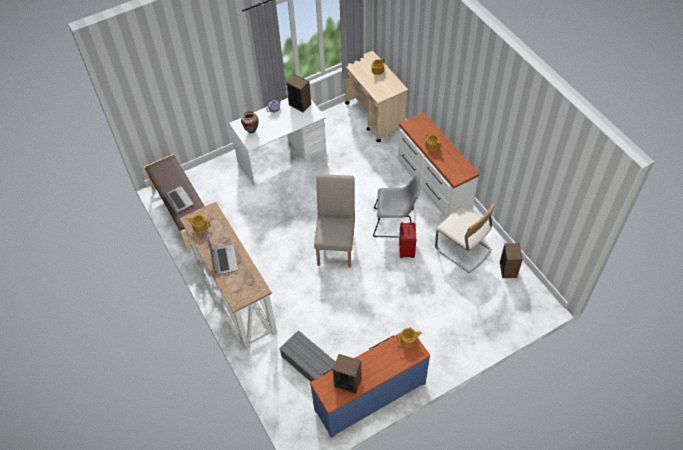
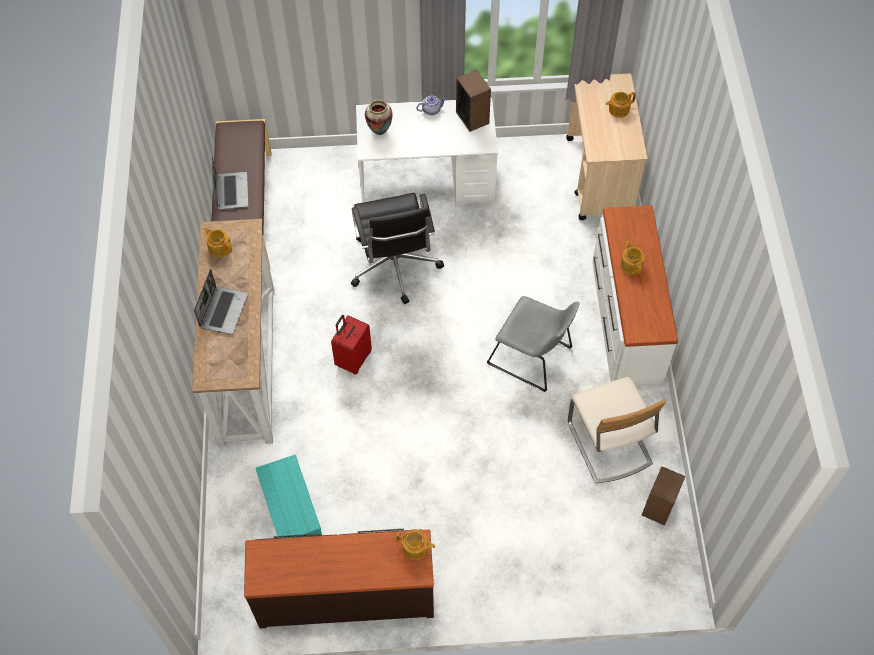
camera: 25 degrees right, 5 degrees up
(290, 208) = (395, 267): none -> black office chair
(310, 363) = (292, 509): grey storage box -> turquoise storage box
(336, 245) = (427, 353): beige chair -> none
(347, 382) = (295, 566): speaker -> none
(369, 395) = (346, 594): blue dresser -> brown dresser
(405, 250) = (522, 406): red suitcase -> red suitcase (353, 359)

